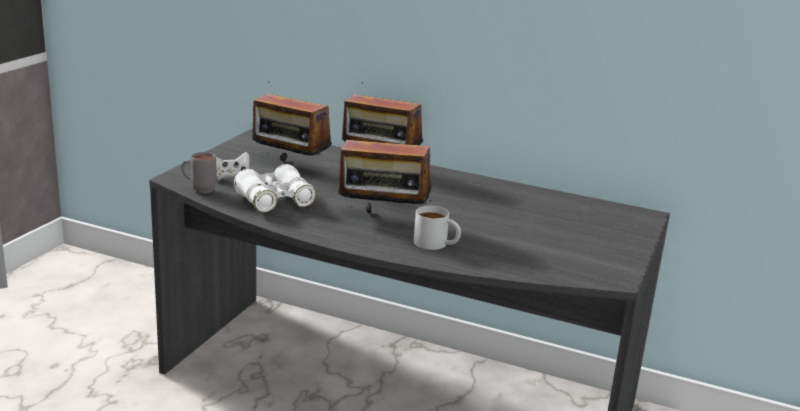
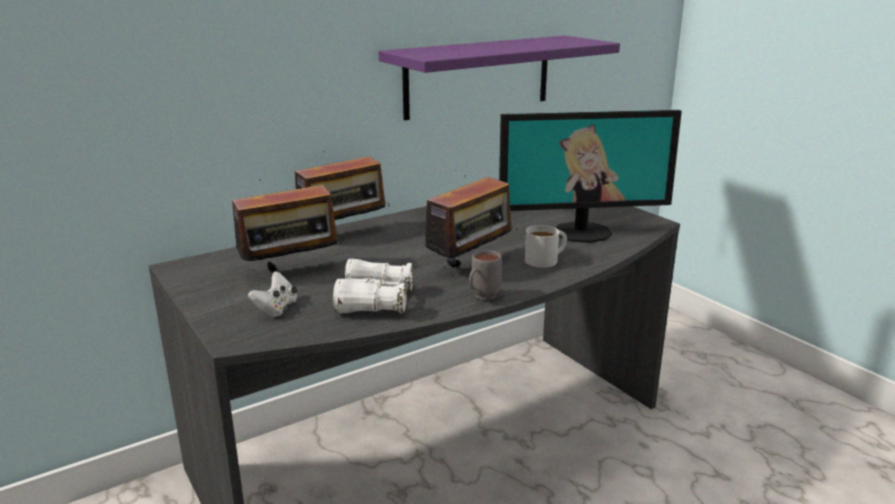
camera: 55 degrees left, 0 degrees up
(199, 190) = (291, 334): grey mug -> grey mug (482, 298)
(528, 248) = (582, 232): none -> monitor
(577, 63) = (478, 76): none -> purple shelf

